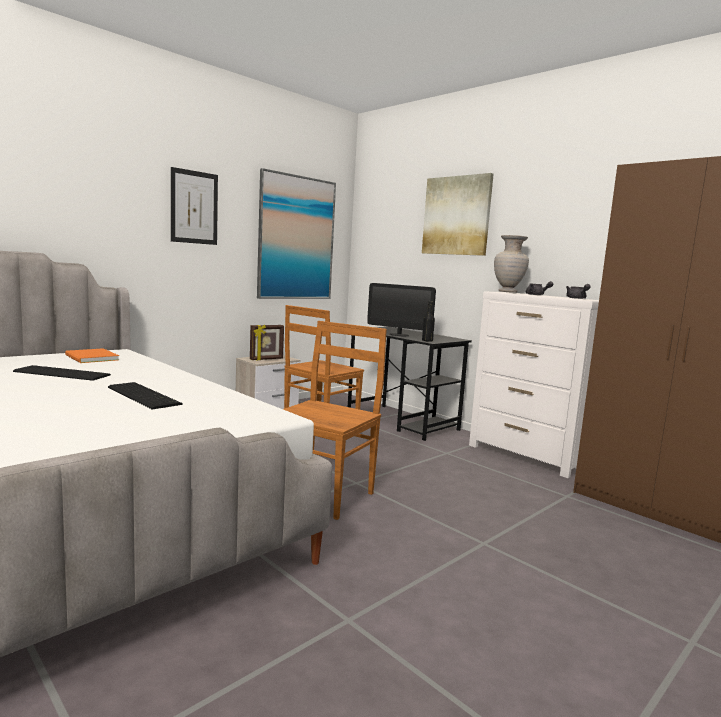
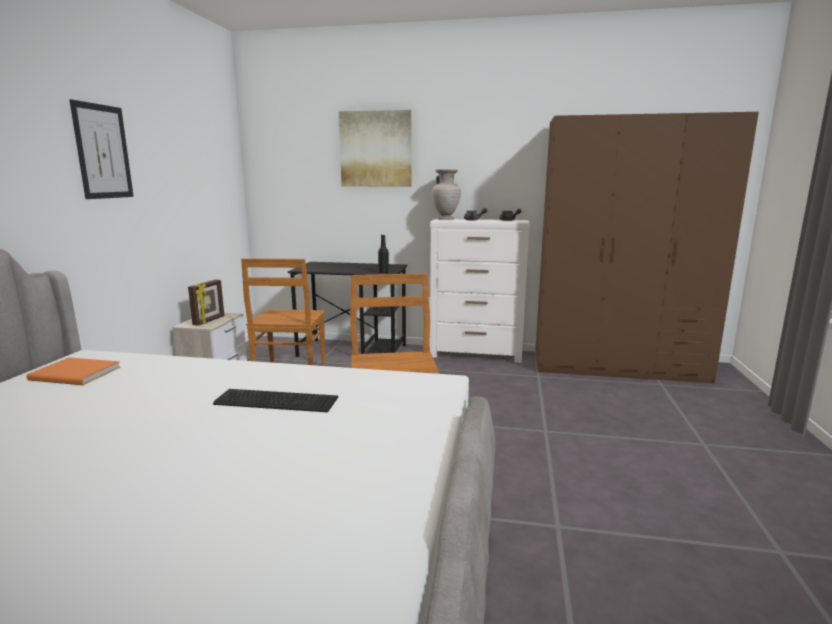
camera: 35 degrees left, 5 degrees up
(62, 373) = (102, 405): keyboard -> none
(296, 238) = (201, 178): picture -> none
(399, 335) = (346, 270): monitor -> none

